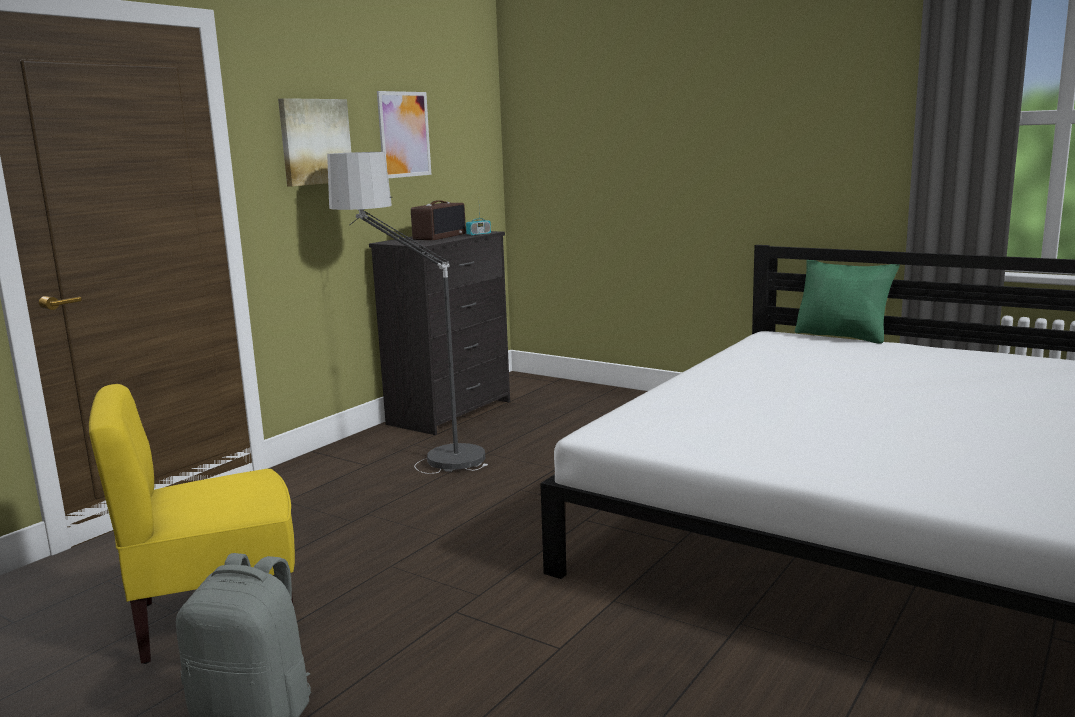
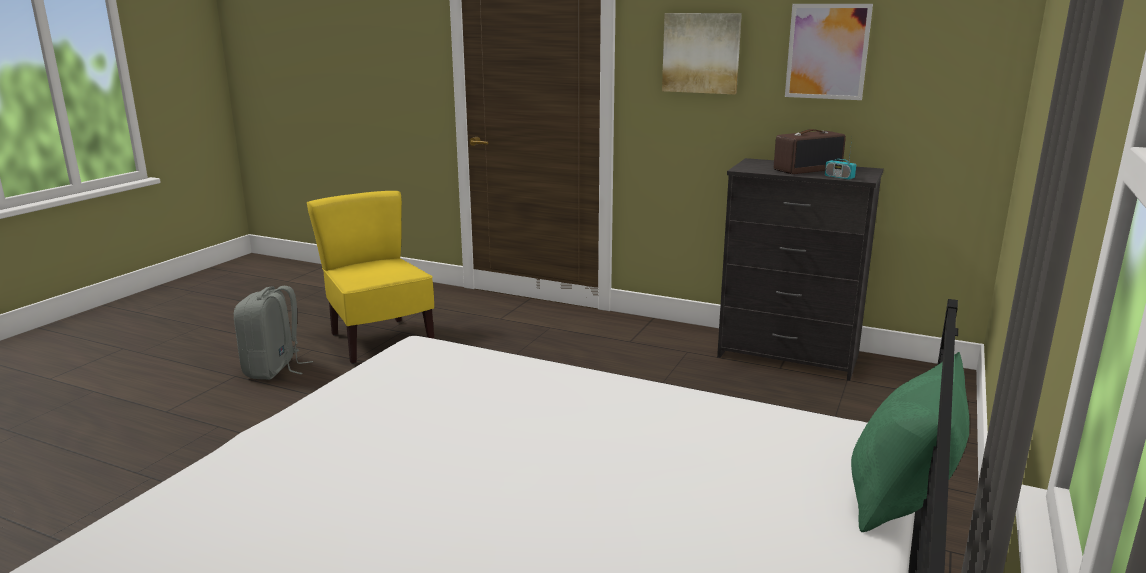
camera: 80 degrees right, 5 degrees up
(417, 455) = (661, 357): floor lamp -> none
(439, 236) = (807, 169): radio -> radio turned 45 degrees counterclockwise

